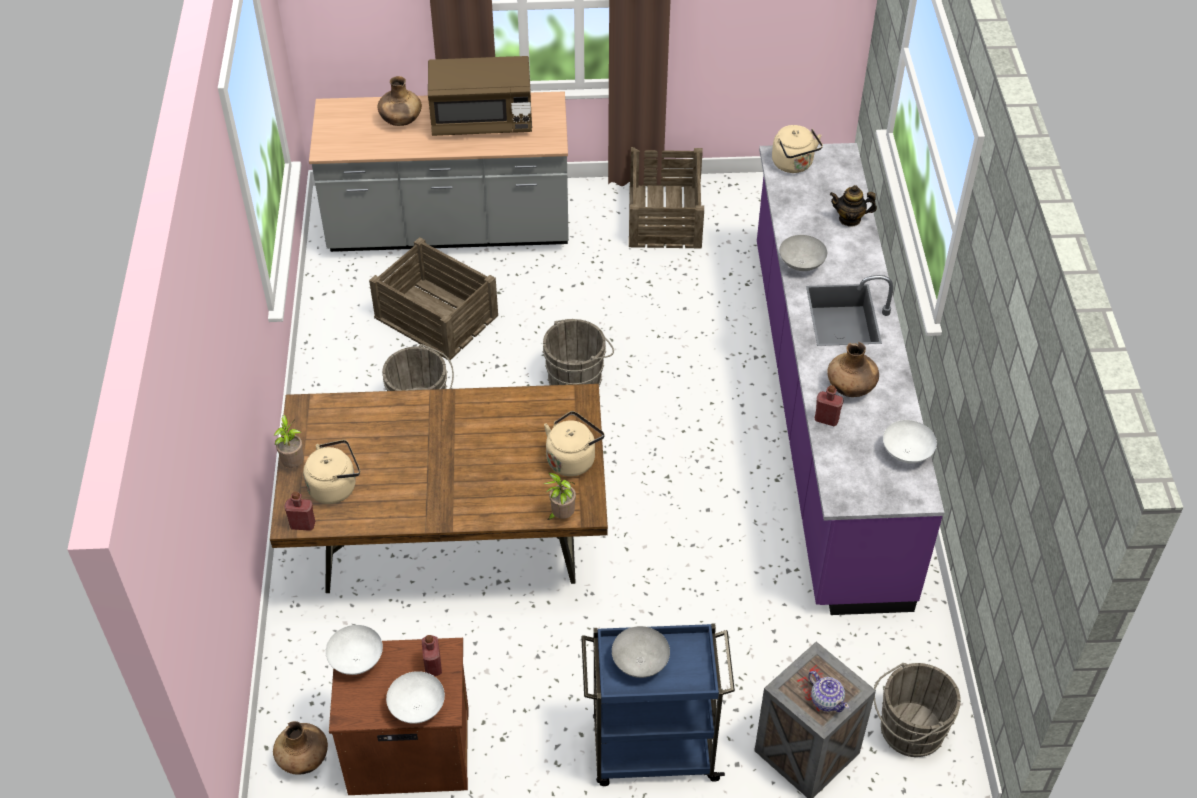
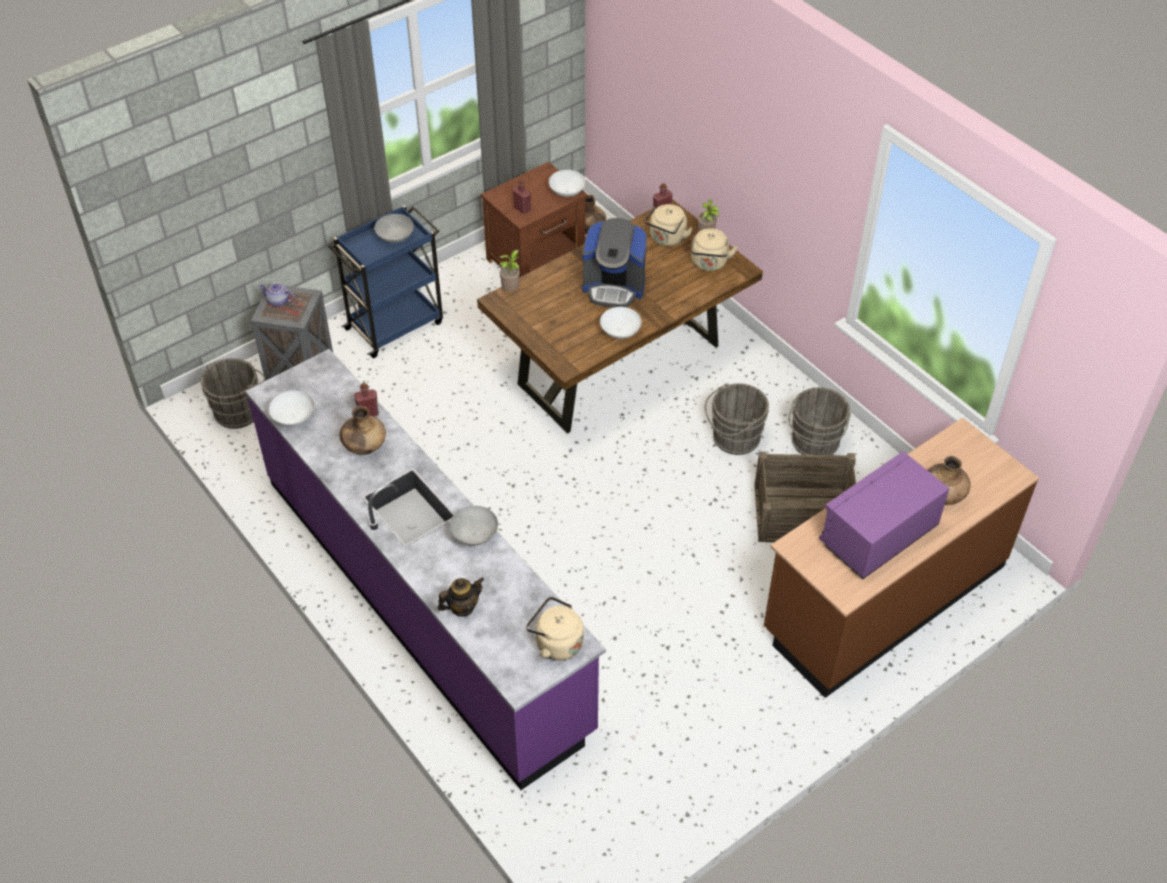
camera: 145 degrees right, 0 degrees up
(418, 707) = (511, 190): white bowl -> white bowl (620, 333)
(449, 230) = (883, 598): grey counter -> brown counter
(450, 459) = (614, 287): none -> coffee machine
(482, 120) = (878, 535): brown microwave -> purple microwave
(572, 459) = (535, 325): beige kettle -> beige kettle (709, 264)
(578, 378) = (645, 524): grey bucket -> grey bucket (814, 444)
(665, 215) = (715, 733): crate -> none

